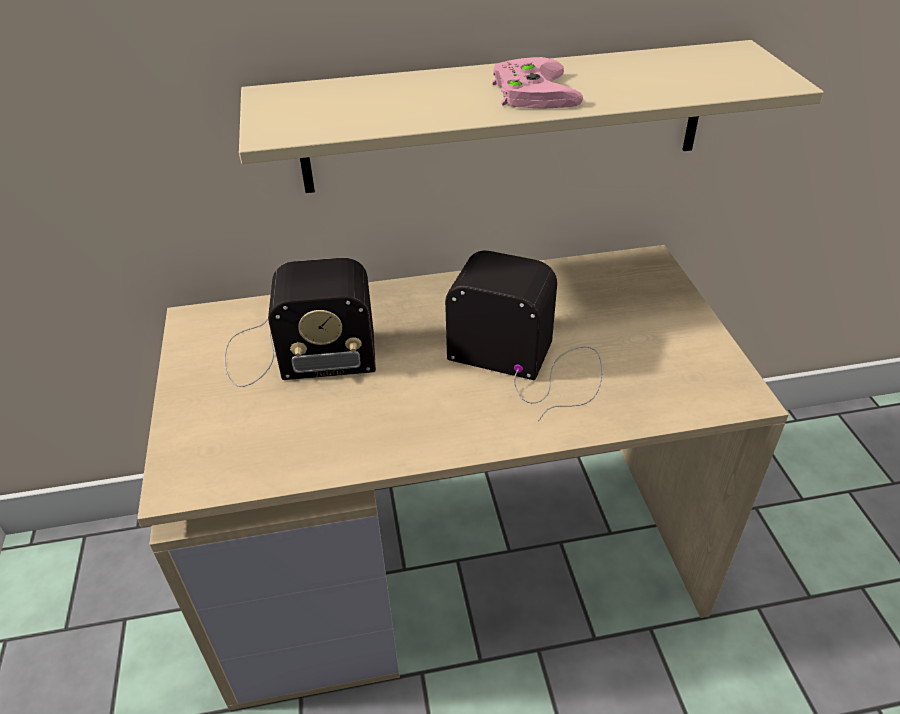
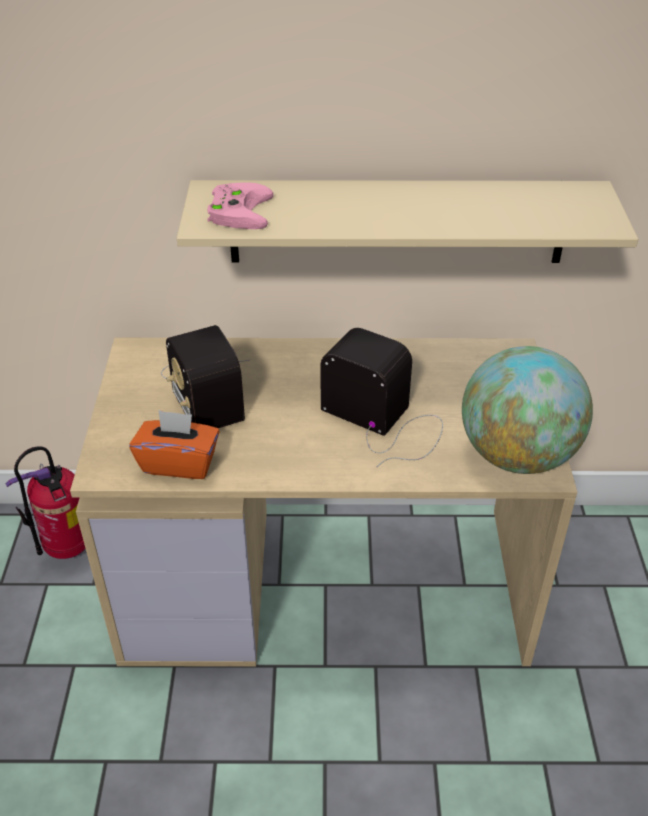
camera: 10 degrees right, 0 degrees up
(144, 571) = (67, 550): none -> fire extinguisher
(282, 456) = (179, 463): none -> orange tissue box
(295, 353) = (204, 388): radio -> radio turned 60 degrees clockwise
(530, 90) = (406, 210): pink game controller -> pink game controller (237, 210)
(700, 380) = (517, 455): none -> globe

